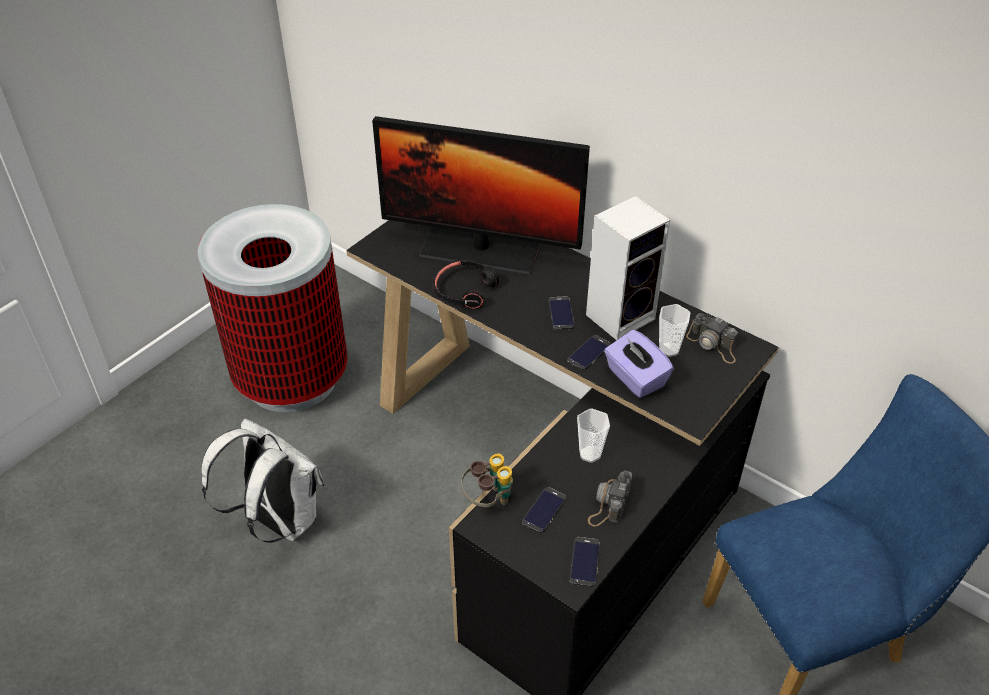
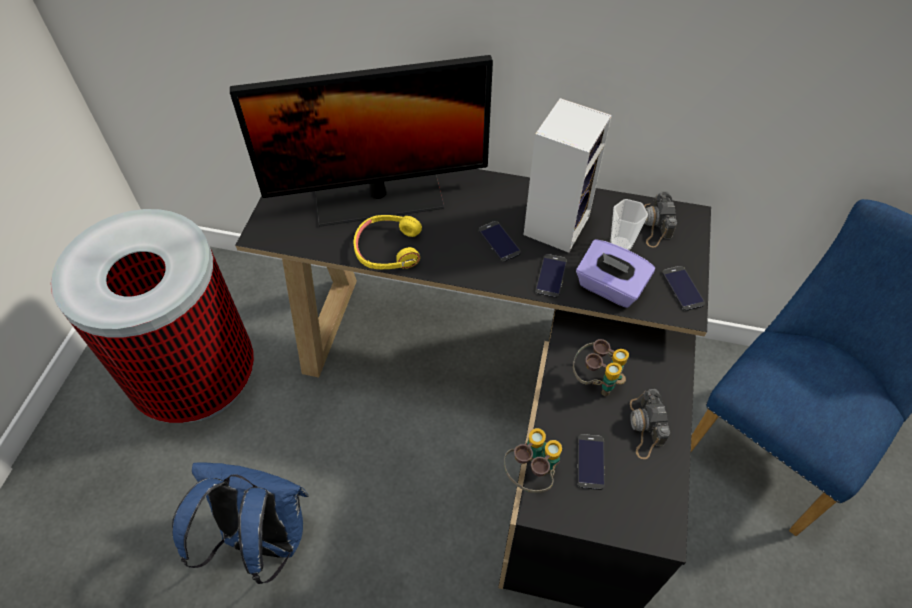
camera: 25 degrees left, 10 degrees up
(278, 520) = (262, 539): white backpack -> blue backpack
(464, 290) = (388, 249): black headphones -> yellow headphones
(584, 562) = (660, 503): phone -> phone (683, 288)
(590, 454) = (596, 380): cup -> binoculars
(713, 344) = (656, 225): camera -> camera turned 75 degrees clockwise

